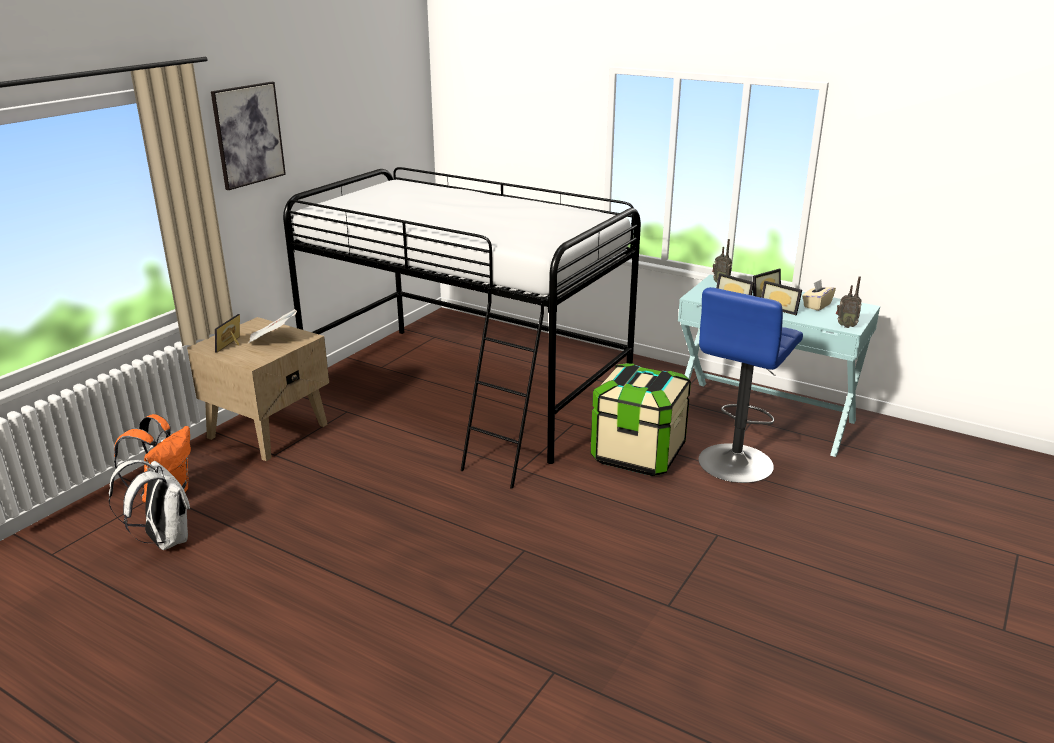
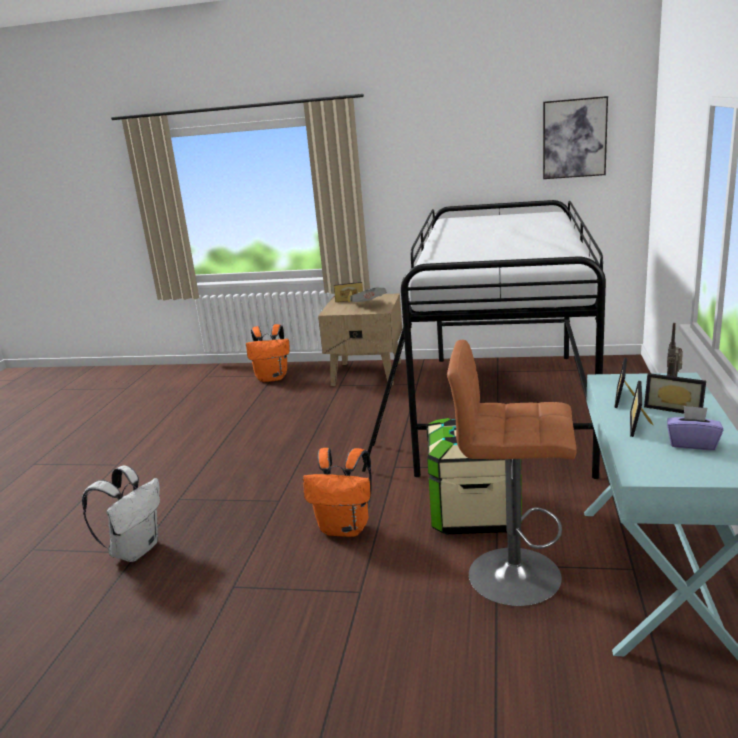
camera: 70 degrees right, 5 degrees down
(164, 540) = (230, 393): white backpack -> white backpack (135, 550)
(248, 135) = (410, 155): picture -> picture (574, 138)
(612, 520) = (345, 528): none -> orange backpack
(734, 463) = (513, 575): blue stool -> brown stool
(816, 305) = (692, 443): beige tissue box -> purple tissue box
(845, 326) = (642, 471): radio -> none

